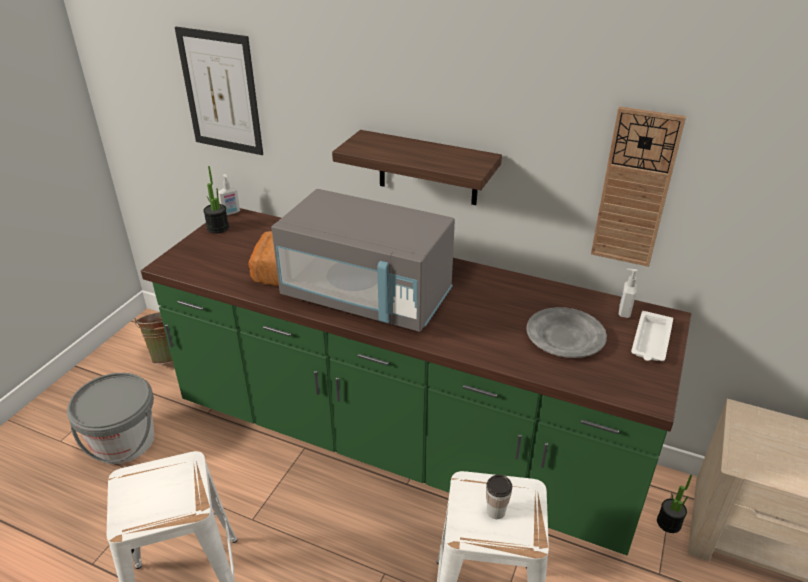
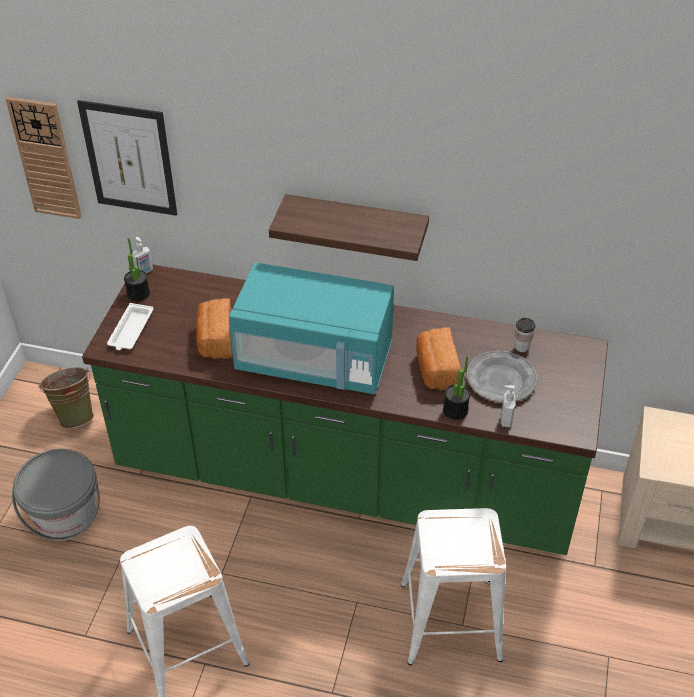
camera: 10 degrees left, 10 degrees up
(367, 297) = (315, 360): grey microwave -> turquoise microwave
(494, 320) = (436, 370): none -> bread
(496, 511) = (460, 540): cup -> cup (522, 347)
(623, 312) = (549, 347): soap dispenser -> soap dispenser (505, 420)
(635, 189) = (552, 243): wall clock -> wall clock (46, 159)
(651, 341) = (574, 375): white tray -> white tray (130, 331)
(669, 523) = (600, 520): potted plant -> potted plant (455, 410)

